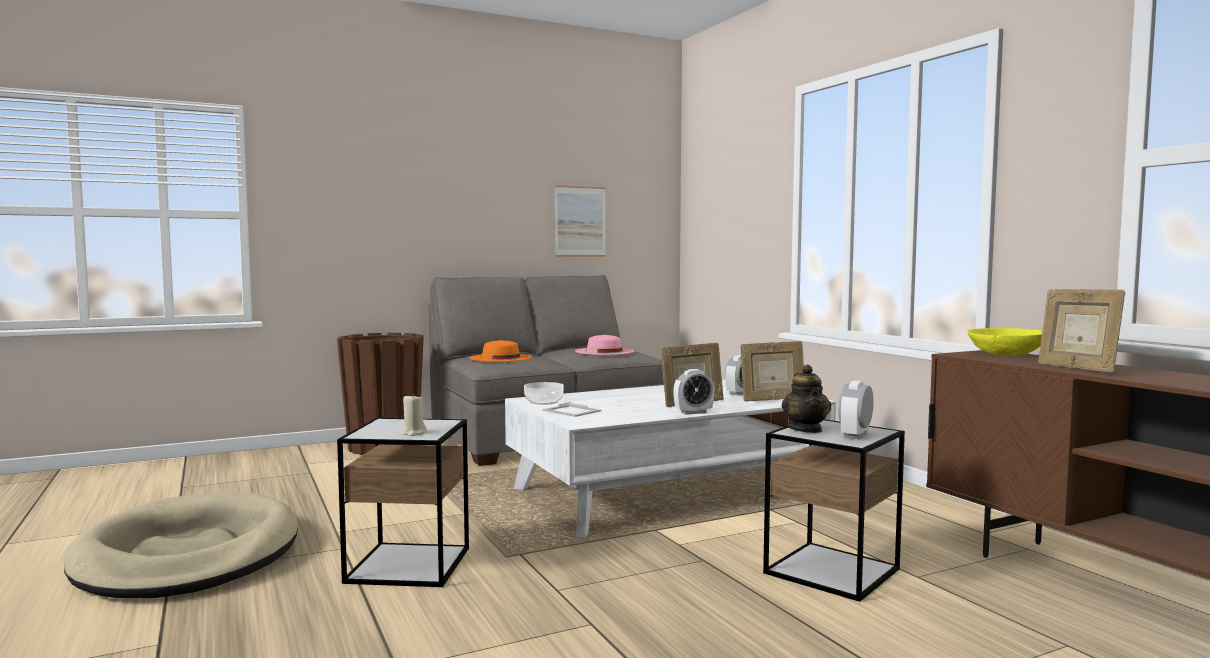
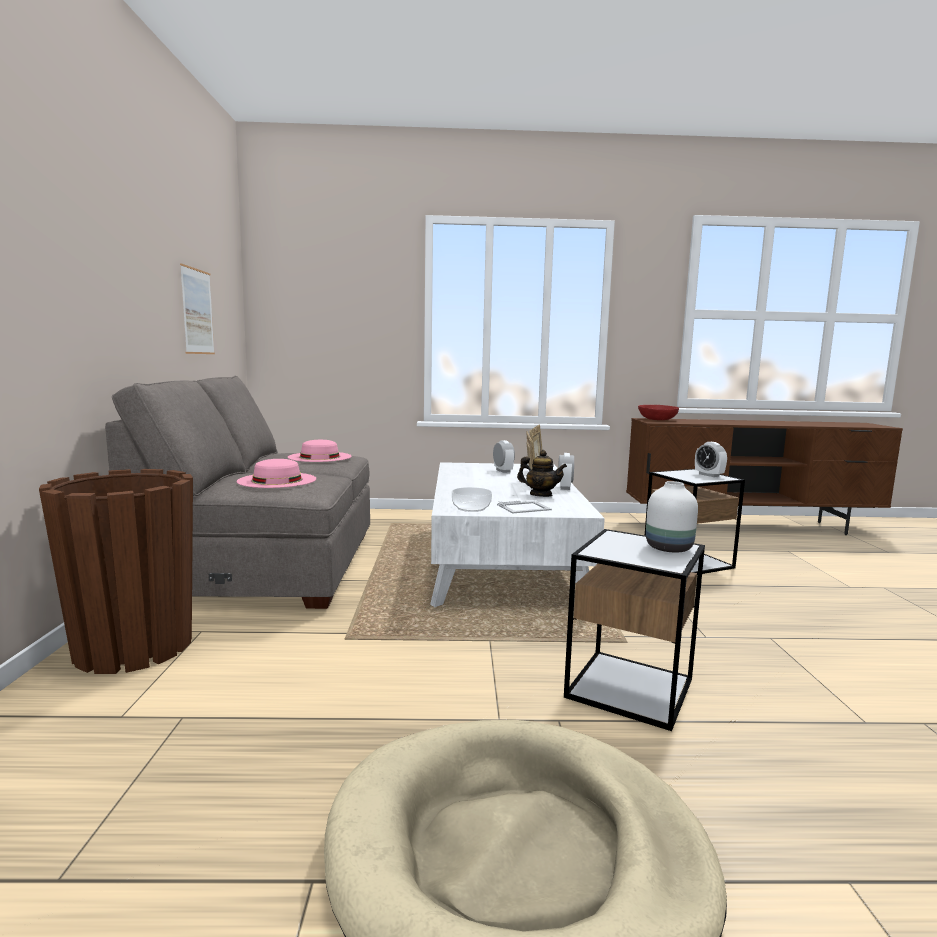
camera: 65 degrees left, 5 degrees up
(413, 433) = (667, 548): beige candle -> white vase
(501, 357) = (277, 480): orange hat -> pink hat
(806, 429) = (689, 477): teapot -> teapot (540, 495)
(1005, 354) = (657, 419): yellow bowl -> red bowl
(1076, 368) = (719, 422): picture frame -> none

